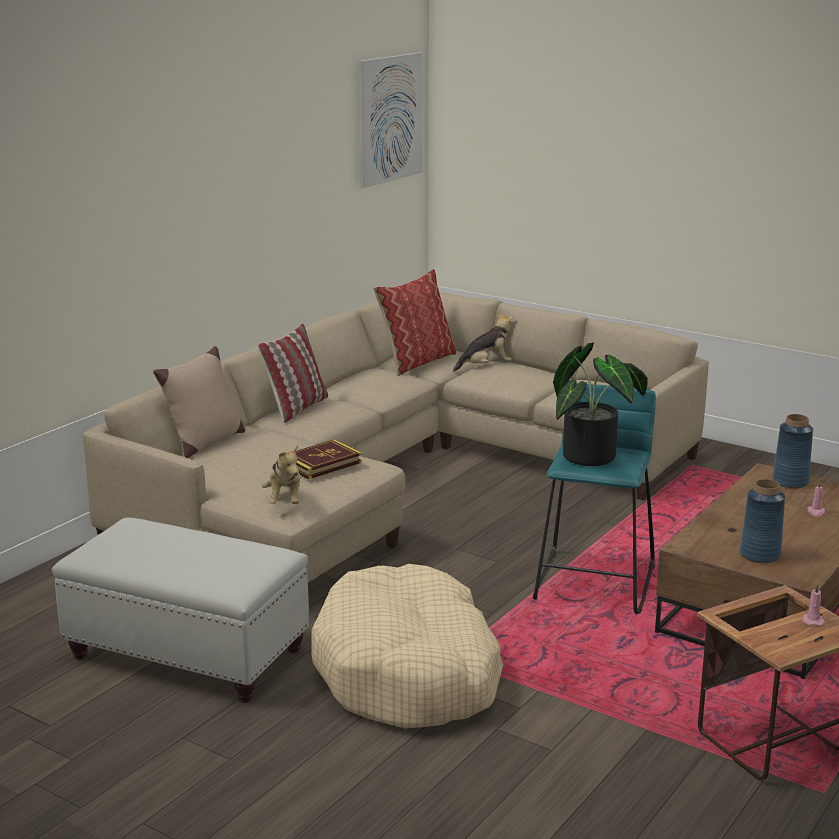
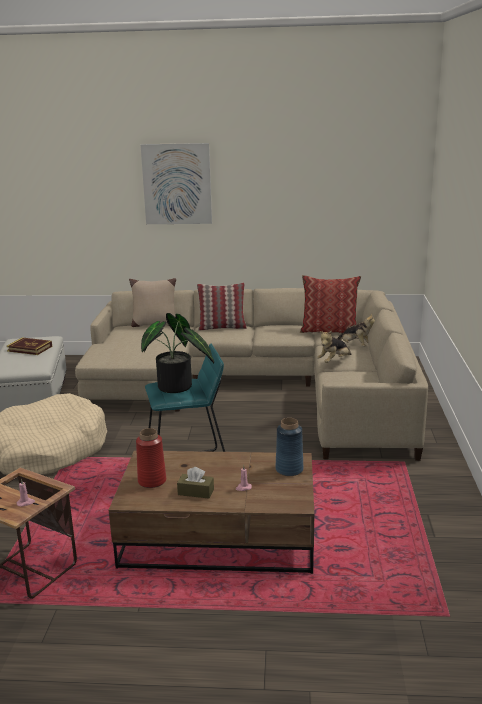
camera: 60 degrees right, 0 degrees up
(284, 500) = (102, 354): plush toy -> plush toy (334, 361)
(322, 464) = (151, 349): book -> book (30, 348)
(390, 119) = (384, 175): picture -> picture (177, 184)
(760, 555) = (152, 481): blue vase -> red vase
(808, 537) = (196, 492): none -> brown tissue box

